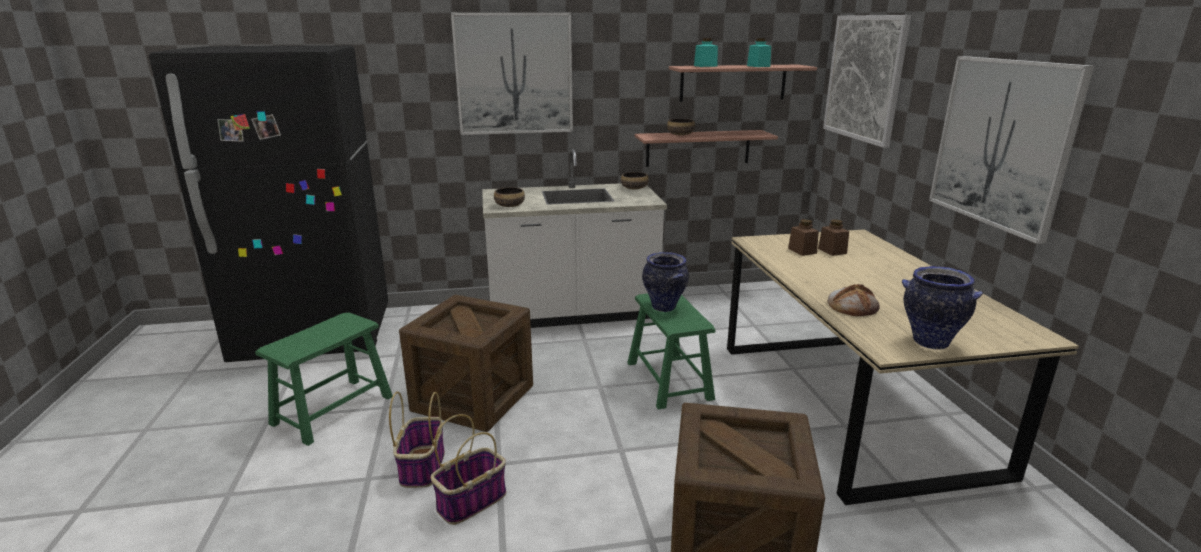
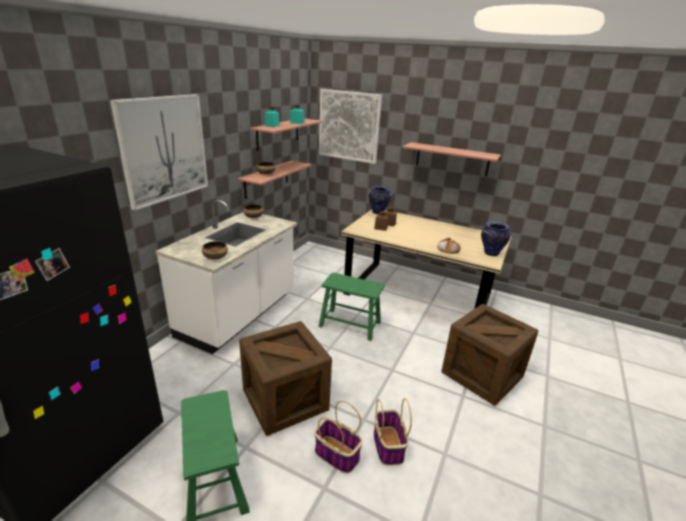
camera: 55 degrees left, 5 degrees up
(664, 307) = (347, 284): vase -> vase (378, 212)
(1002, 143) = (452, 159): picture -> shelf

